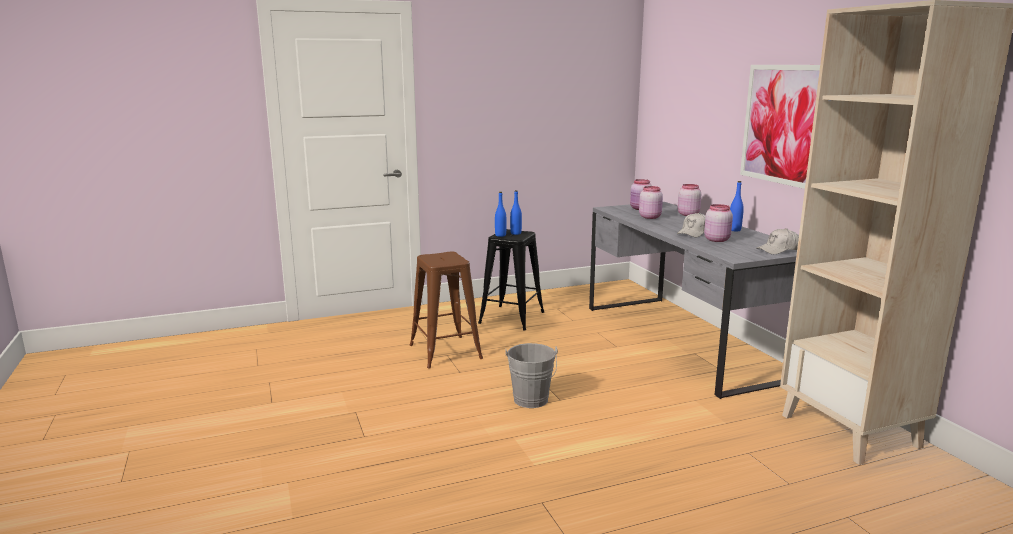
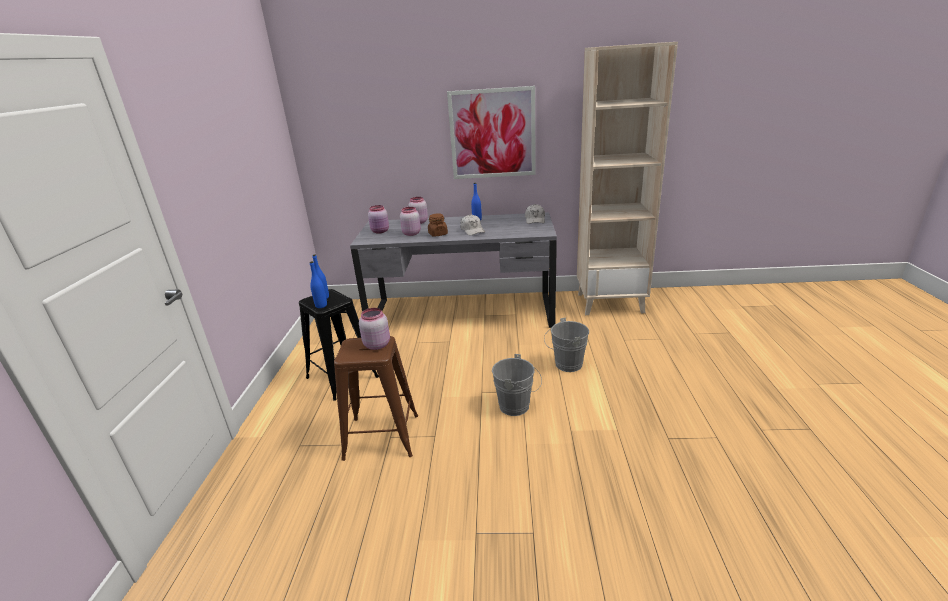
camera: 65 degrees left, 10 degrees up
(637, 417) = (565, 365): none -> grey bucket
(662, 224) = (438, 234): none -> brown jar
(717, 240) = (496, 228): pink jar -> pink jar (377, 344)

